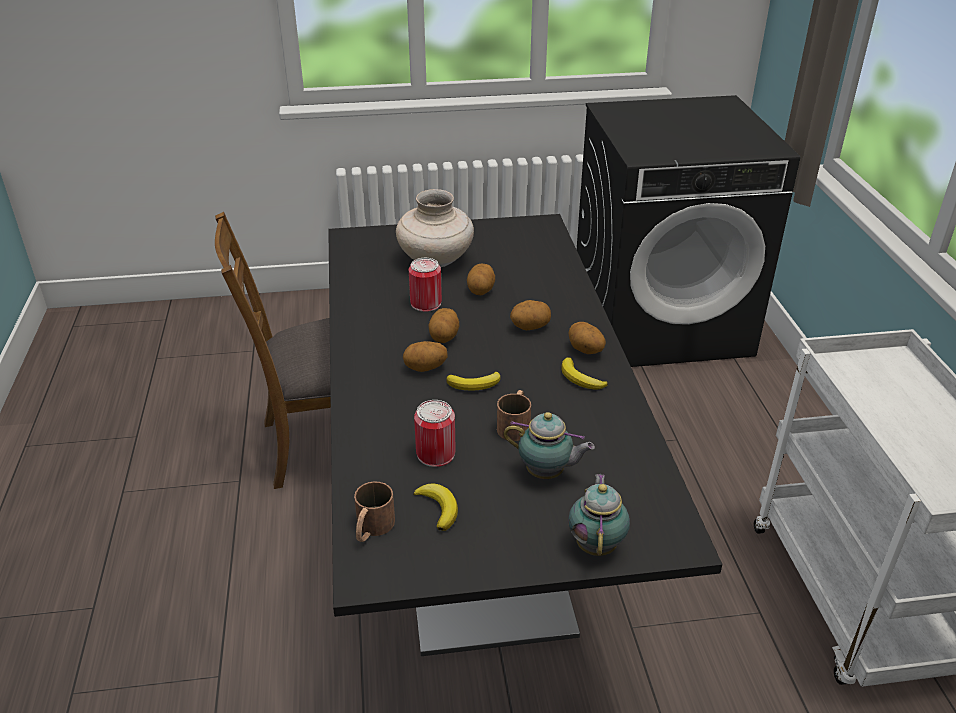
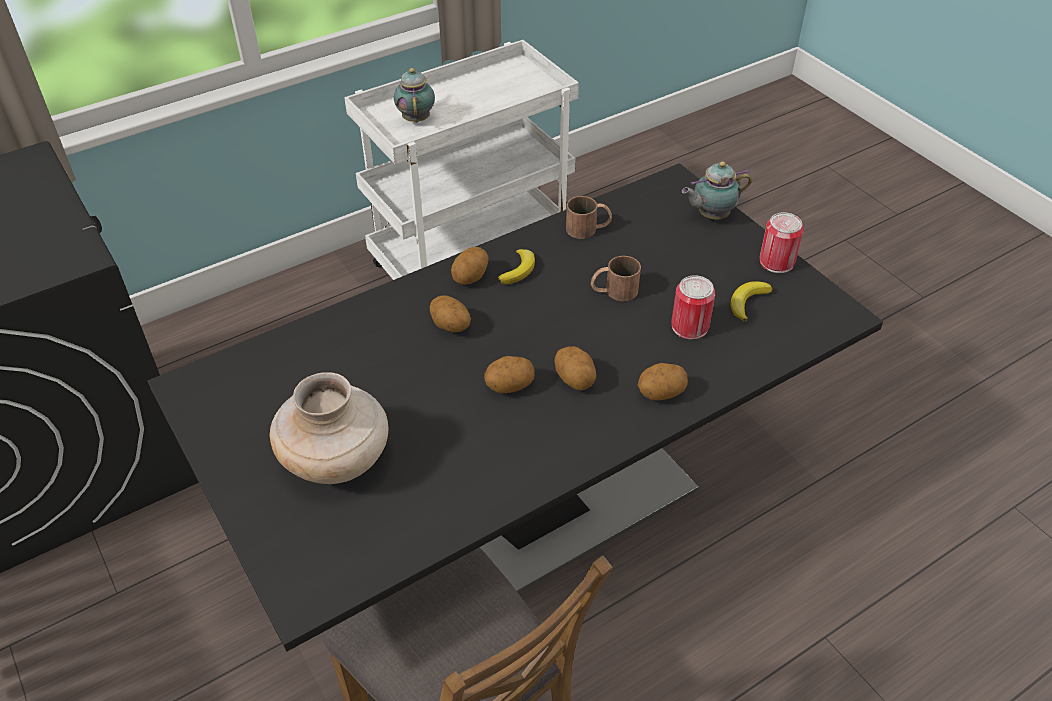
camera: 115 degrees left, 10 degrees up
(371, 528) = (801, 331): brown mug -> brown mug (588, 228)
(426, 303) = (448, 429): can -> can (776, 262)
(475, 384) = (575, 335): banana -> none
(481, 291) = (394, 390): potato -> potato (661, 393)
(547, 474) = (660, 256): teapot -> teapot (416, 118)

